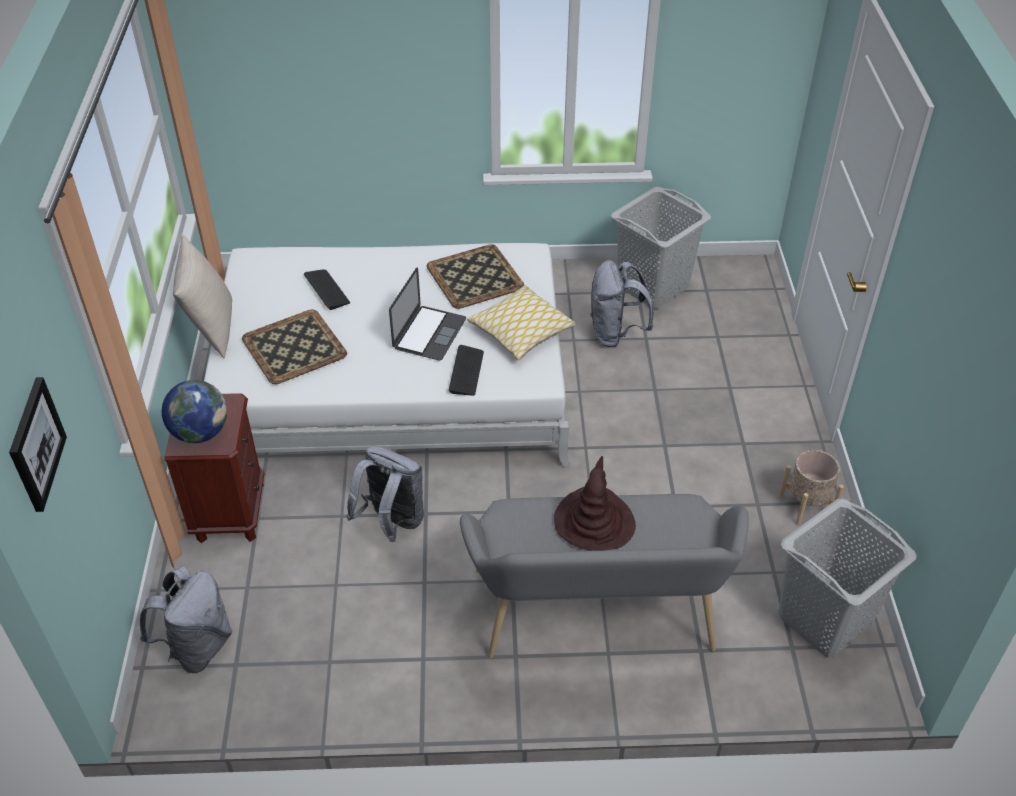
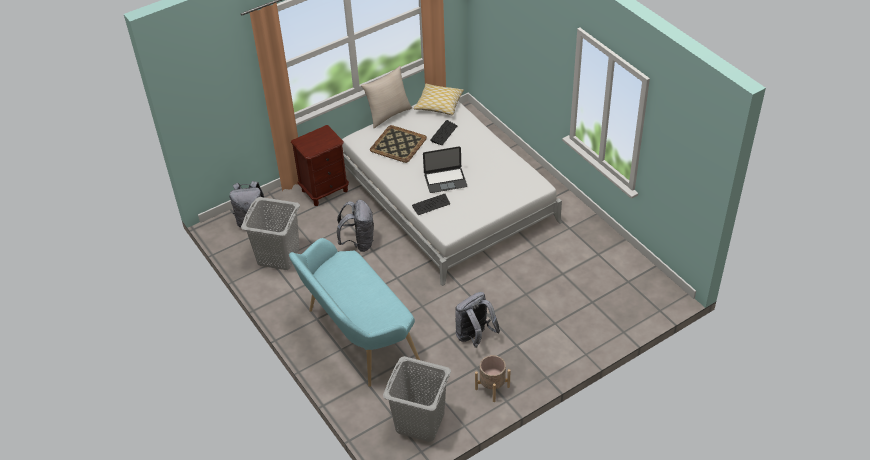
camera: 60 degrees right, 0 degrees up
(35, 444) = (199, 87): picture -> none
(200, 432) = (311, 142): globe -> none
(476, 277) = (501, 176): tray -> none
(521, 331) = (476, 210): pillow -> pillow (439, 104)
(594, 521) = (365, 287): brown hat -> none
(597, 619) = (357, 337): grey bench -> turquoise bench
(616, 333) = (555, 260): grey backpack -> grey backpack (474, 337)
(653, 287) = (608, 258): grey laundry basket -> grey laundry basket (278, 256)

